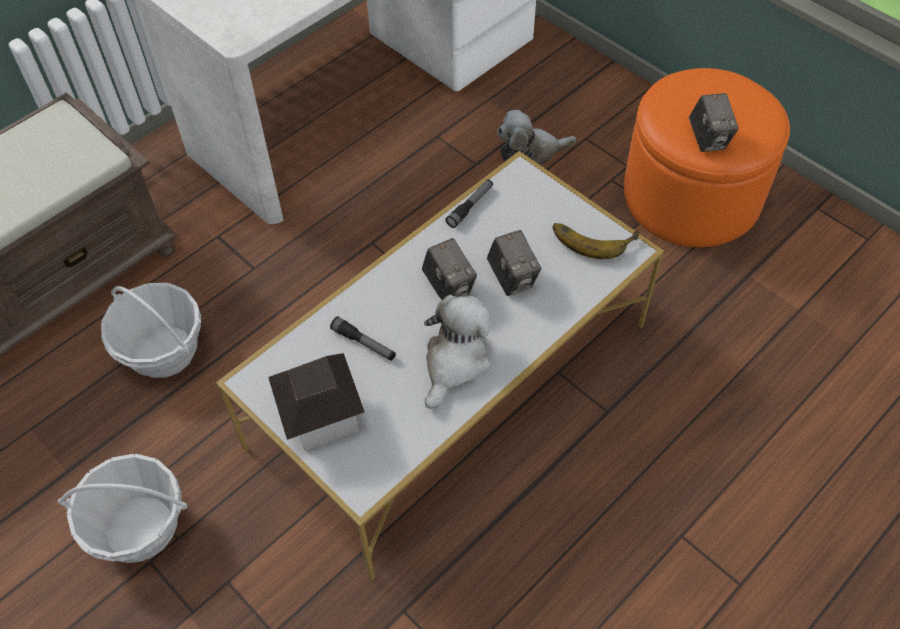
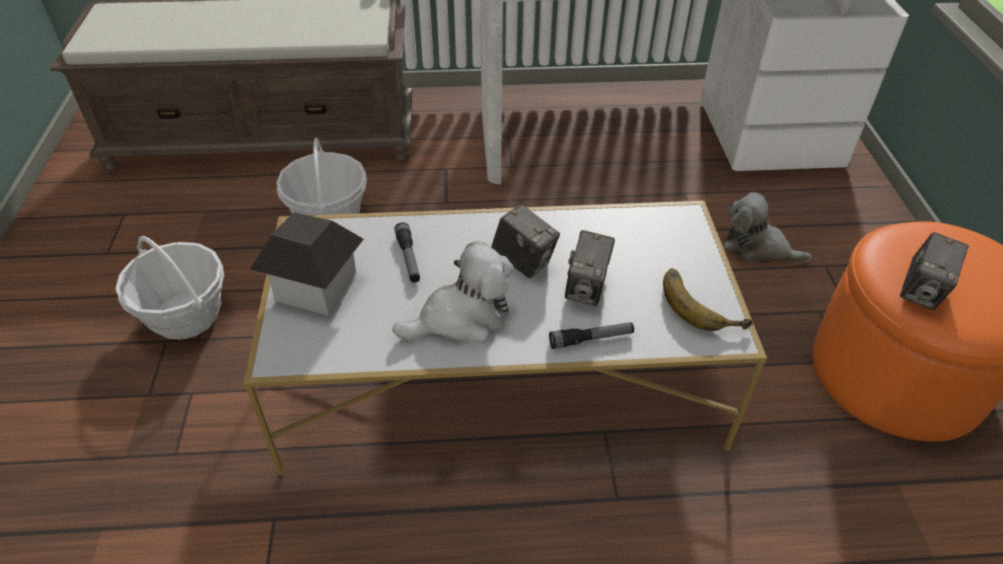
camera: 40 degrees right, 10 degrees down
(449, 287) = (524, 261): camera -> camera turned 60 degrees counterclockwise
(470, 206) = (611, 216): flashlight -> flashlight (591, 339)

